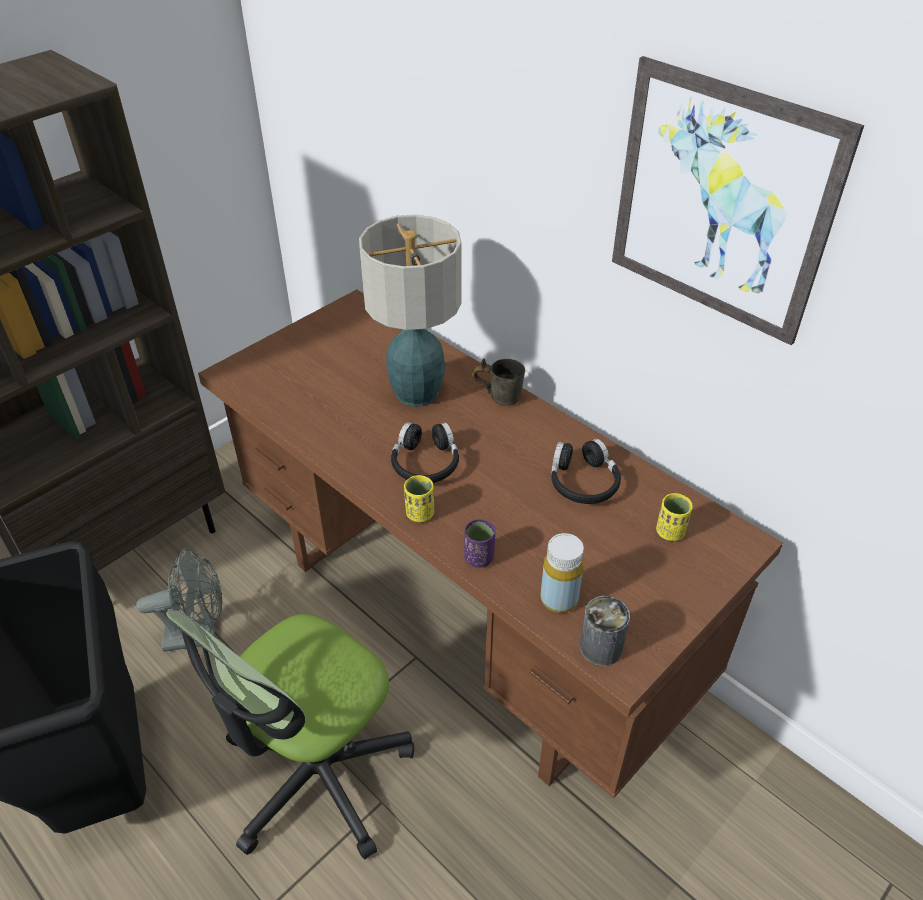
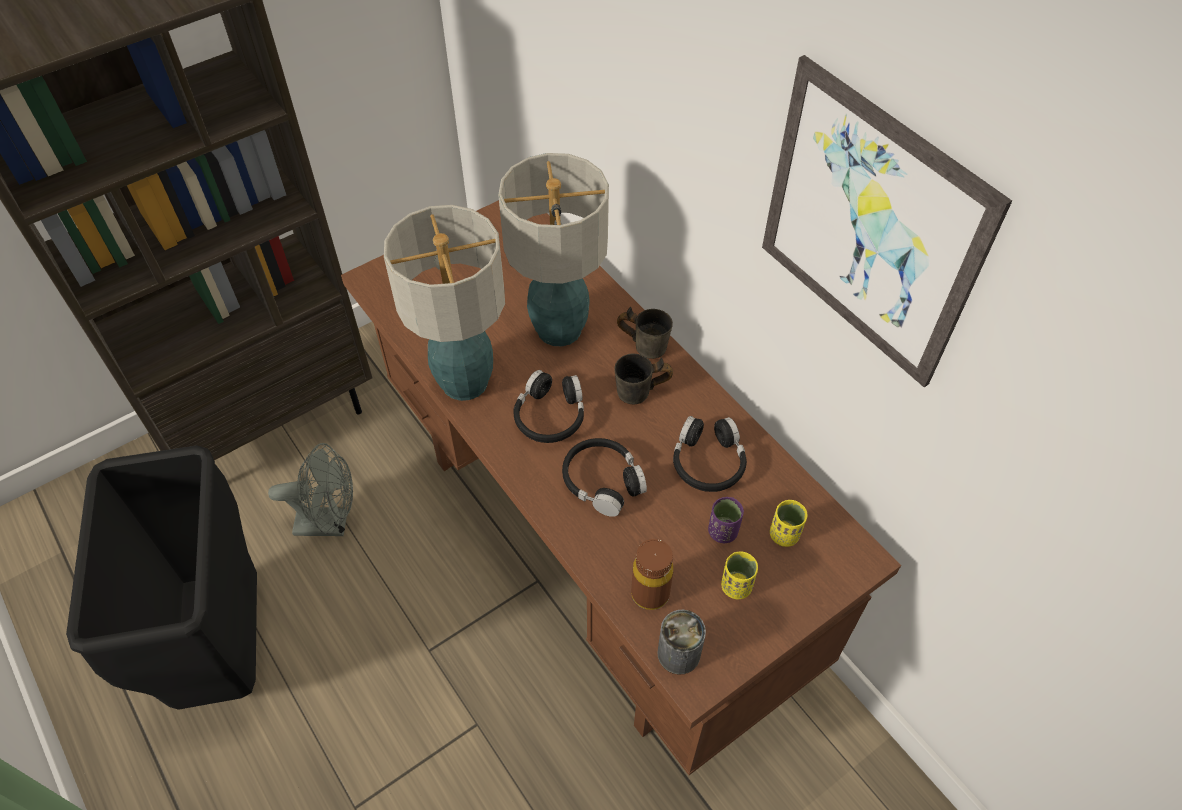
camera: 10 degrees right, 10 degrees up
(317, 774) = (420, 685): office chair -> none
(335, 445) = (463, 381): none -> table lamp
(420, 513) = (532, 474): yellow cup -> yellow cup (736, 586)
(479, 558) = (580, 534): purple cup -> purple cup (723, 532)
(489, 510) = (602, 481): none -> black headphones
(506, 436) = (641, 395): none -> grey mug
(559, 599) = (650, 593): yellow bottle -> brown bottle

